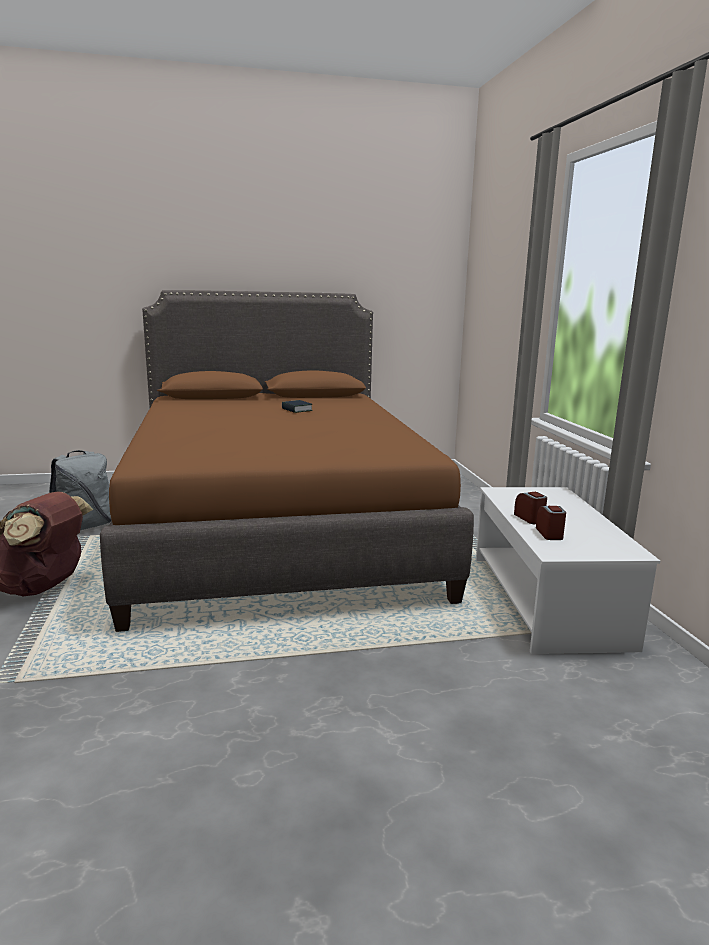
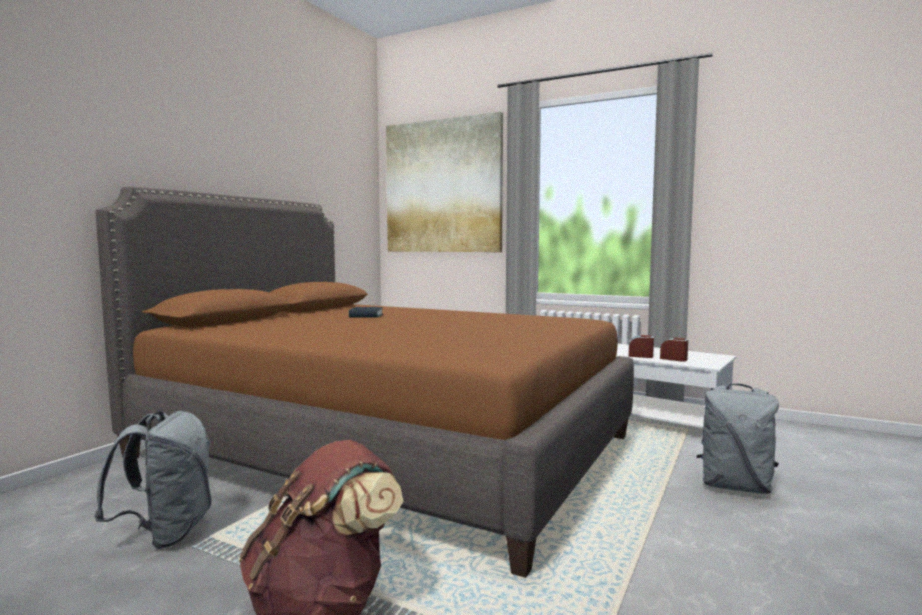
camera: 50 degrees left, 10 degrees down
(407, 687) = (735, 486): none -> grey backpack
(499, 269) = (443, 186): none -> picture

